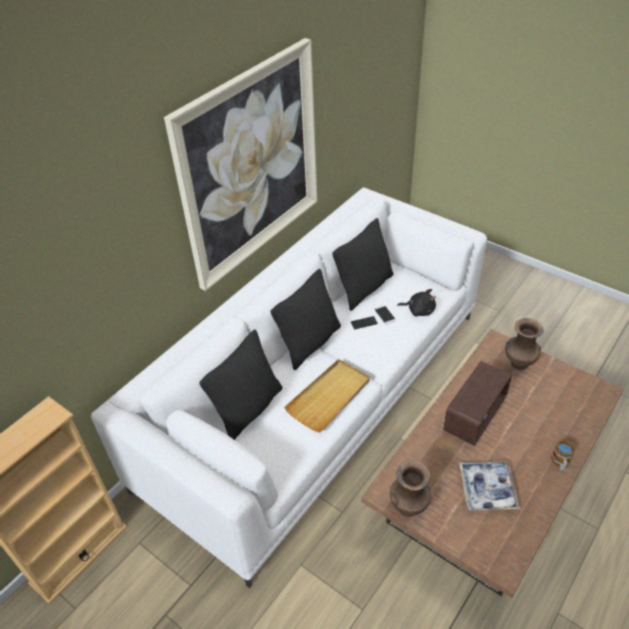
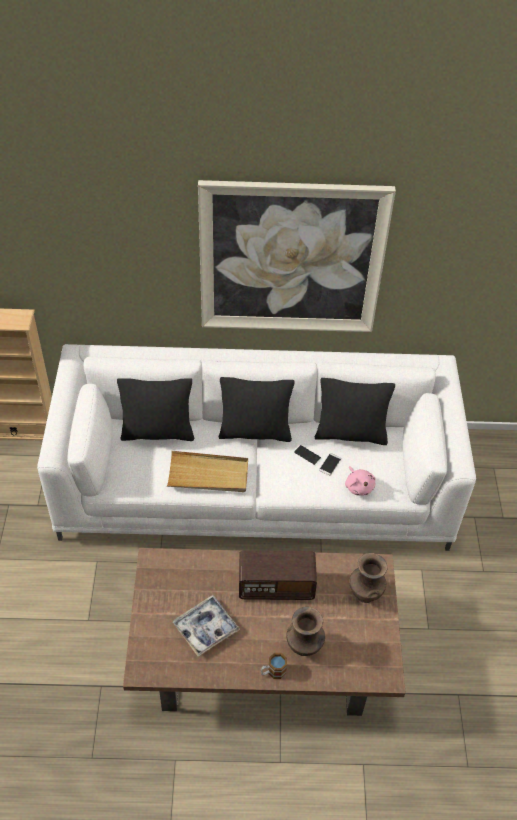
camera: 50 degrees right, 5 degrees up
(409, 507) = (151, 582): brown vase -> brown vase (304, 647)
(419, 310) = (358, 486): black plush toy -> pink plush toy

